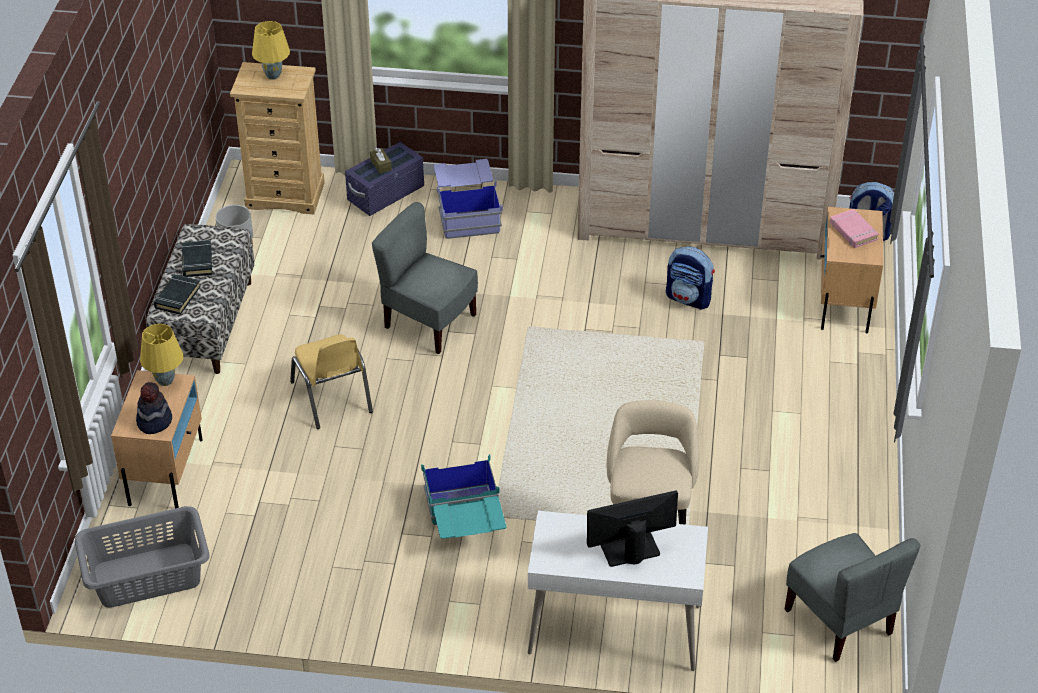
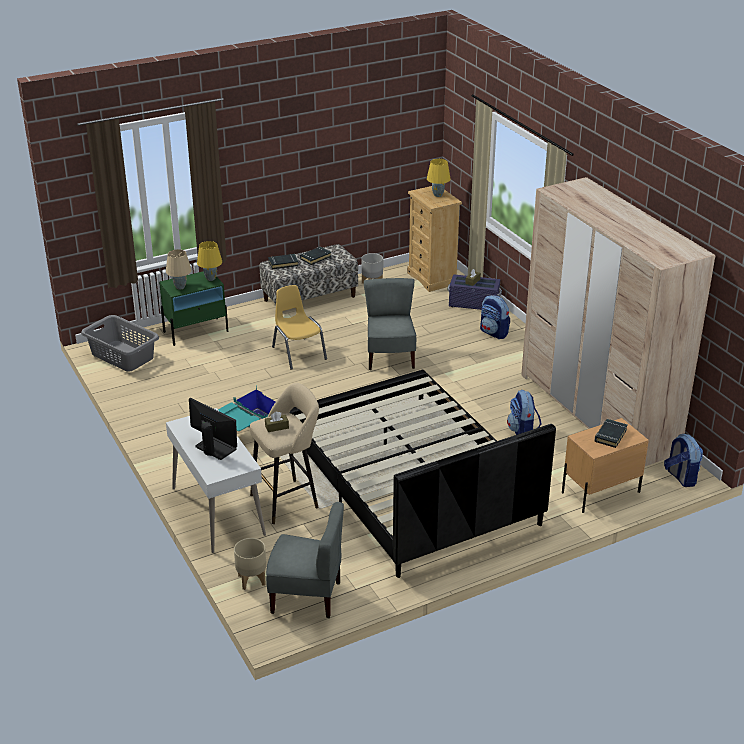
camera: 55 degrees right, 10 degrees down
(154, 421) = (180, 287): hat -> beige table lamp
(166, 471) = (196, 331): beige nightstand -> green nightstand
(332, 397) = (298, 353): yellow chair -> yellow chair turned 120 degrees clockwise
(467, 212) = (494, 333): blue storage box -> backpack
(651, 472) = (277, 427): none -> brown tissue box
(702, 434) = (410, 482): none -> black bed
(774, 657) = (251, 580): none -> beige planter
(840, 621) = (306, 596): grey chair -> grey chair turned 105 degrees counterclockwise
(853, 231) = (610, 435): pink book -> black book

